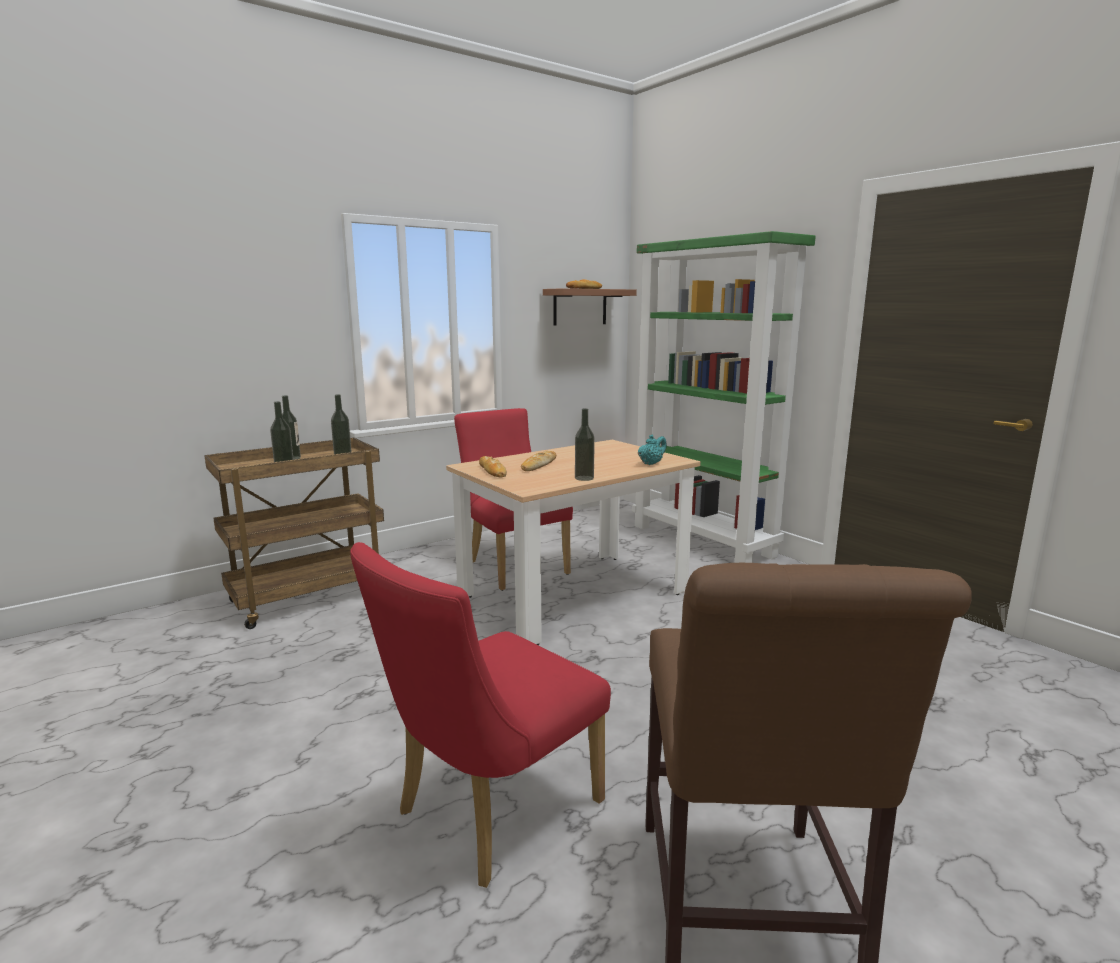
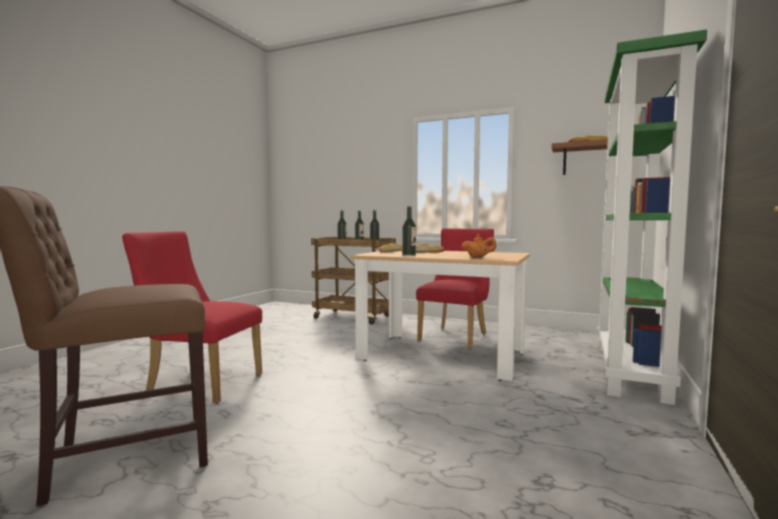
camera: 60 degrees right, 10 degrees down
(651, 463) = (478, 258): turquoise teapot -> orange teapot

